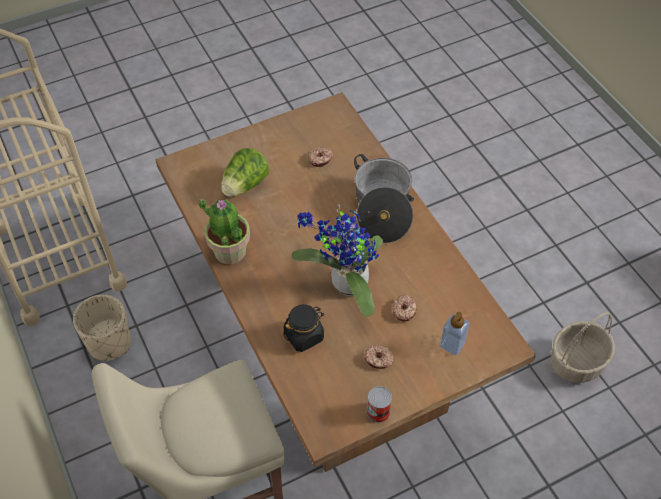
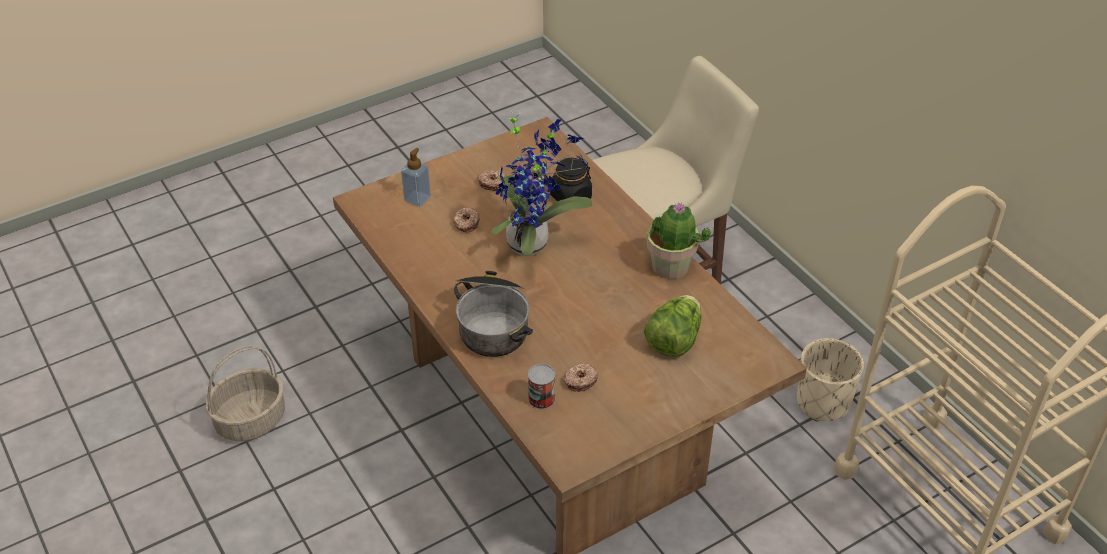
camera: 175 degrees right, 10 degrees down
(378, 412) = (492, 148): can -> can (541, 399)

